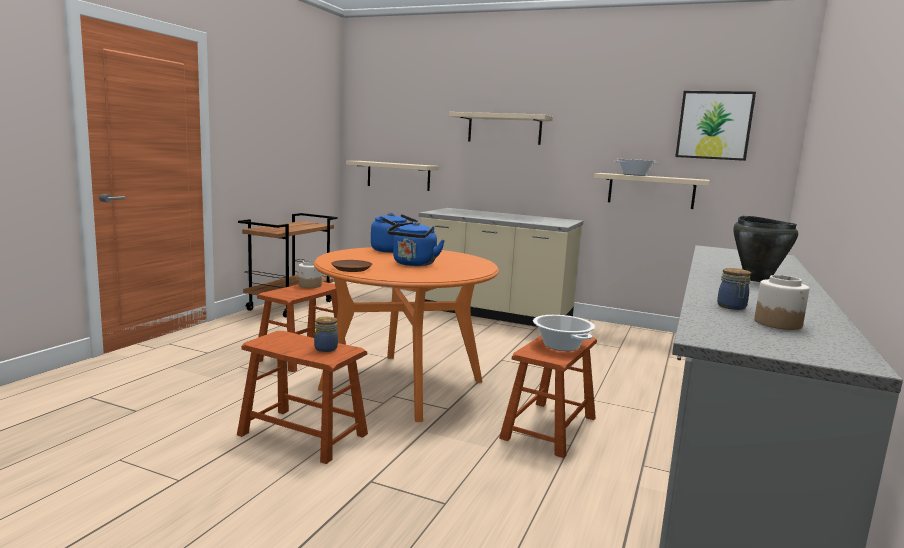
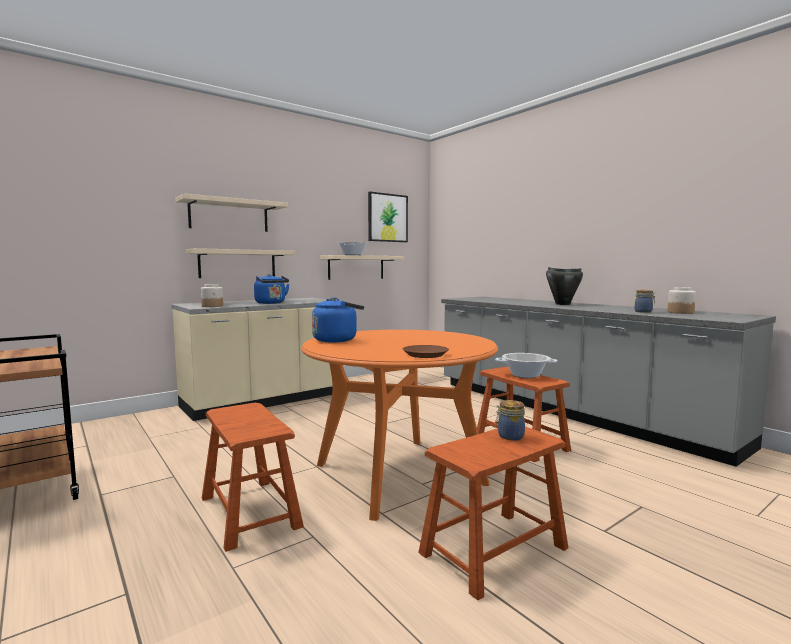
camera: 60 degrees left, 5 degrees down
(310, 285) = (234, 414): jar -> jar (212, 306)
(398, 175) = (90, 272): beige shelf -> beige shelf (237, 264)
(413, 264) = (414, 341): blue kettle -> blue kettle (271, 303)

